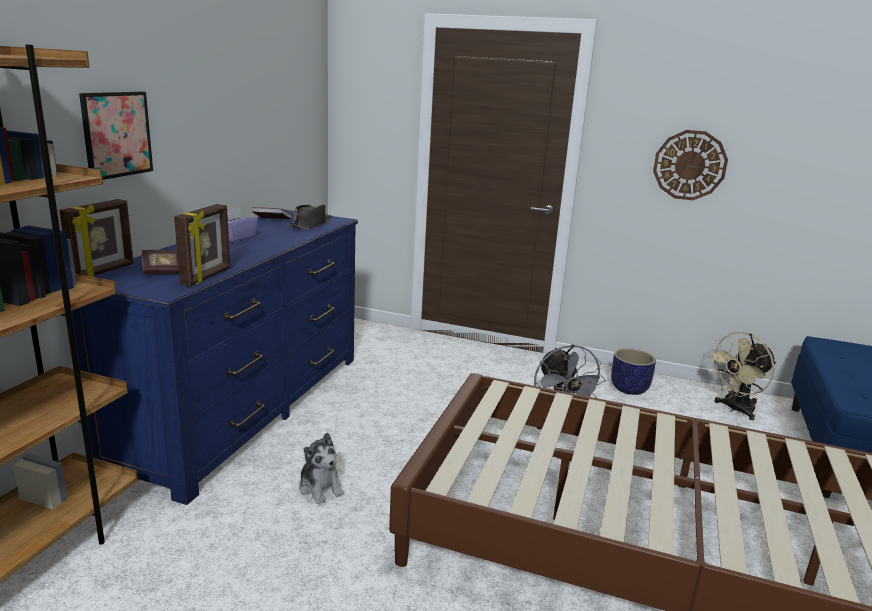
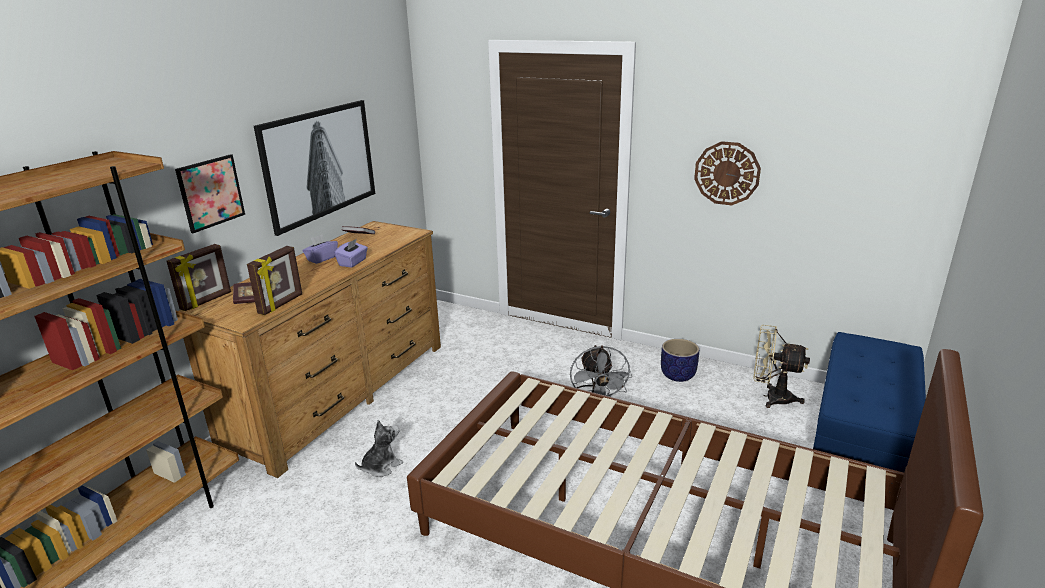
camera: 10 degrees right, 5 degrees up
(233, 128) = (319, 163): none -> picture
(246, 408) = (341, 393): blue dresser -> brown dresser
(278, 242) = (353, 262): none -> purple tissue box
(311, 225) = (389, 239): black hat -> none
(320, 488) = (381, 466): plush toy -> plush toy turned 105 degrees counterclockwise
(735, 409) = (771, 397): beige fan -> beige fan turned 45 degrees clockwise

